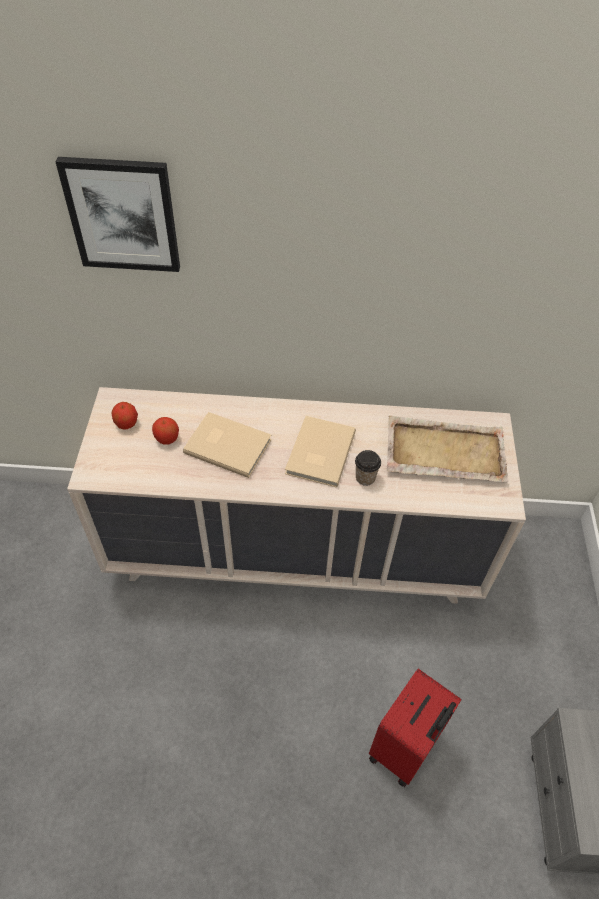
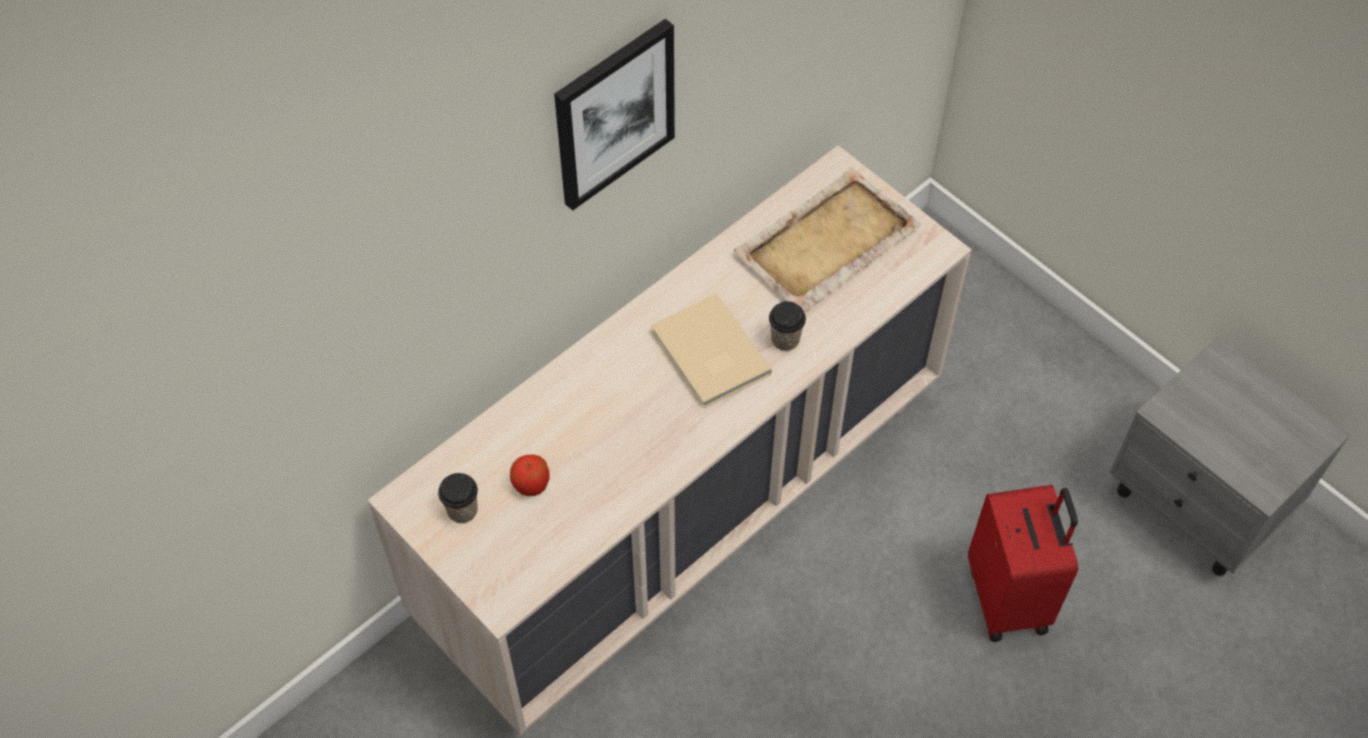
camera: 45 degrees left, 5 degrees up
(123, 215) = (383, 246): picture -> picture (613, 113)
(127, 423) = (462, 510): apple -> cup
(227, 444) = (605, 431): beige book -> none

